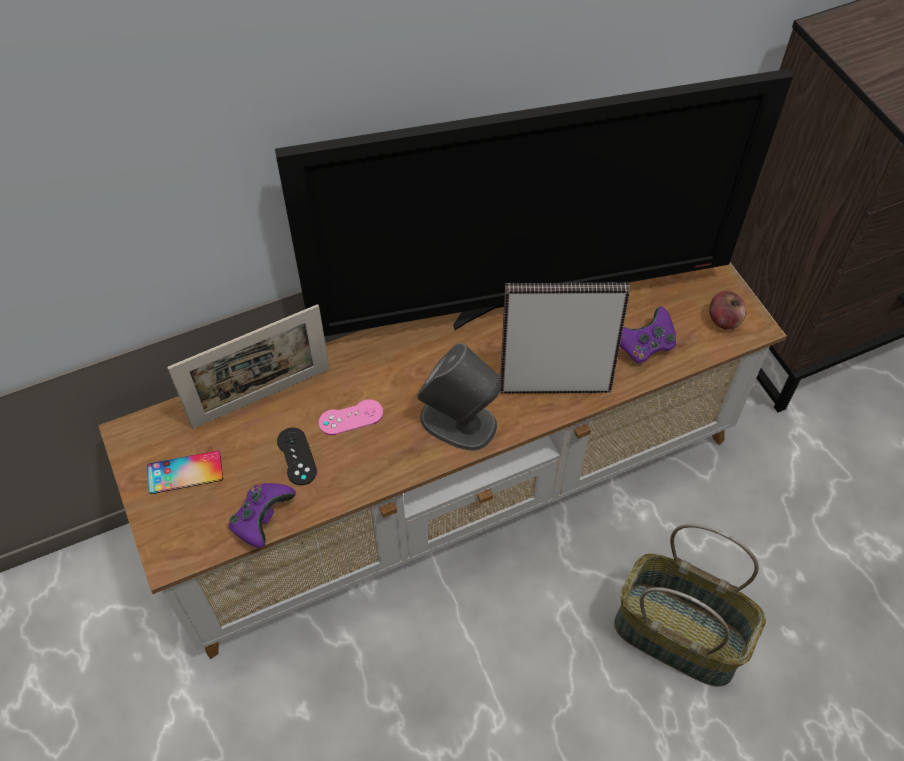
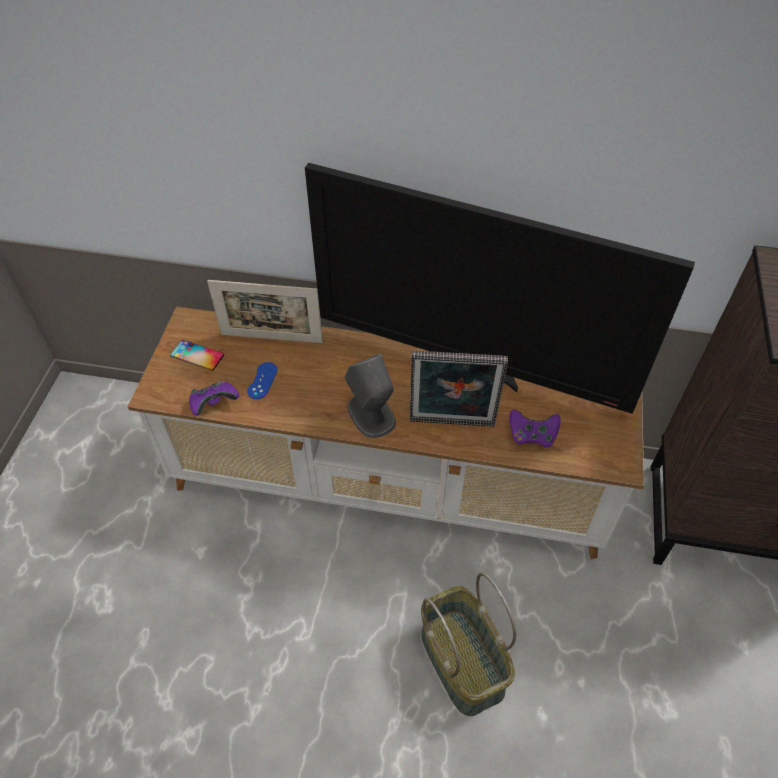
camera: 35 degrees right, 5 degrees down
(296, 456) = (262, 380): black game controller -> blue game controller
(351, 417) = (311, 376): pink game controller -> none
(554, 383) = (451, 425): picture frame -> picture frame turned 150 degrees clockwise
(724, 320) = (605, 451): apple -> none

